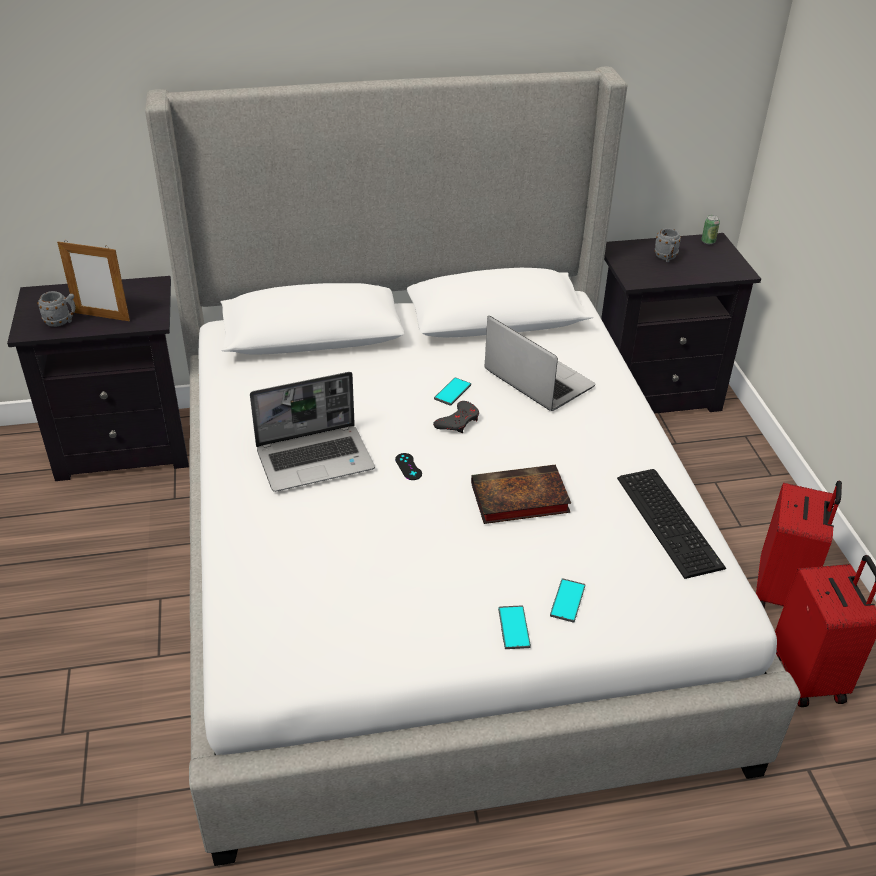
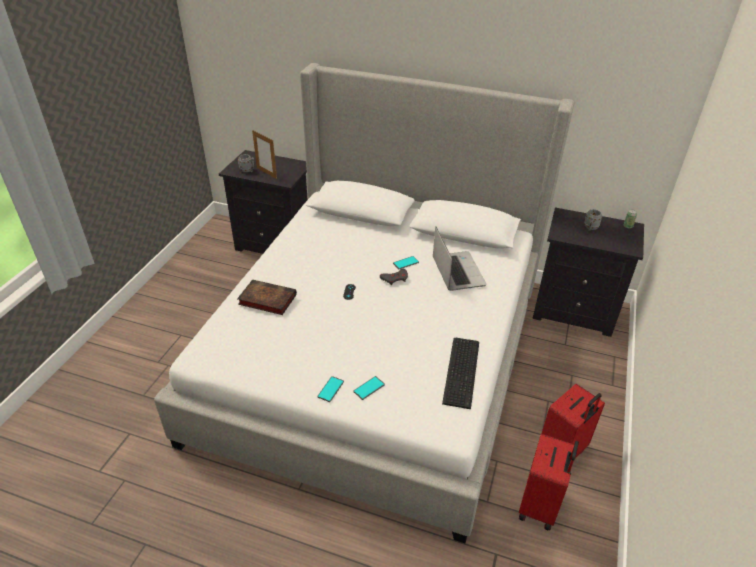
camera: 30 degrees right, 0 degrees up
(316, 459) = (309, 272): laptop -> none
(517, 499) = (389, 328): book -> book (266, 299)

